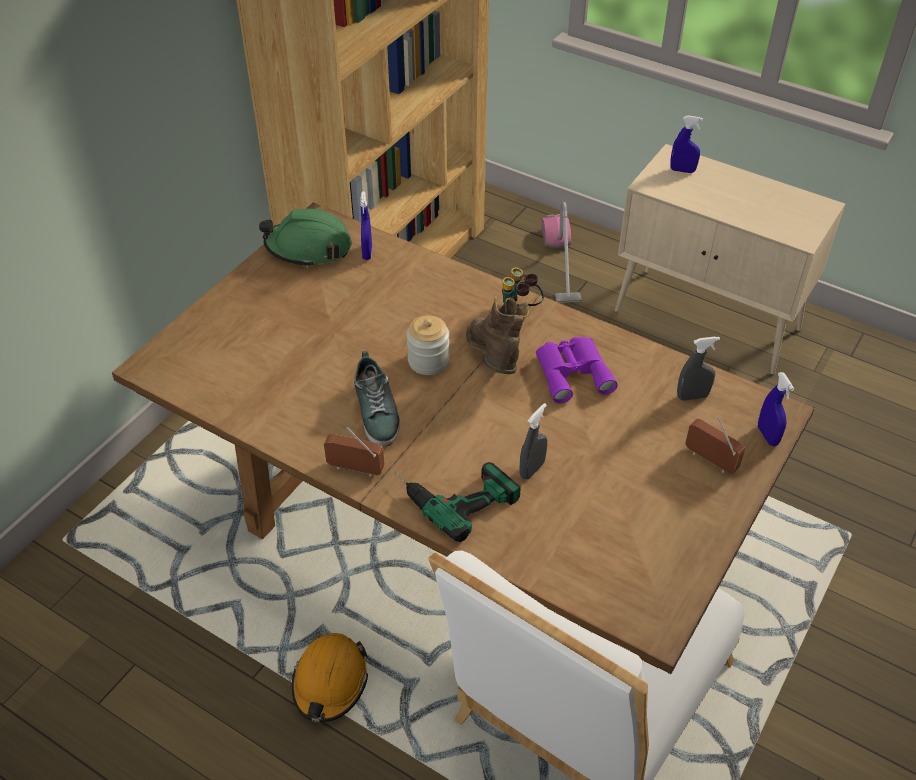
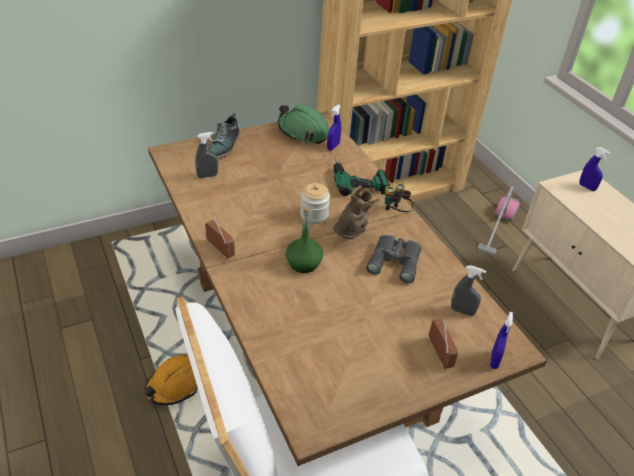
camera: 30 degrees right, 5 degrees down
(377, 412) = (260, 227): shoe -> shoe (224, 146)
(453, 492) = (261, 289): power drill -> power drill (357, 178)
(473, 431) = (304, 263): none -> green bottle
(532, 469) = (319, 300): grey spray bottle -> grey spray bottle (207, 176)
(572, 372) = (395, 260): purple binoculars -> grey binoculars

